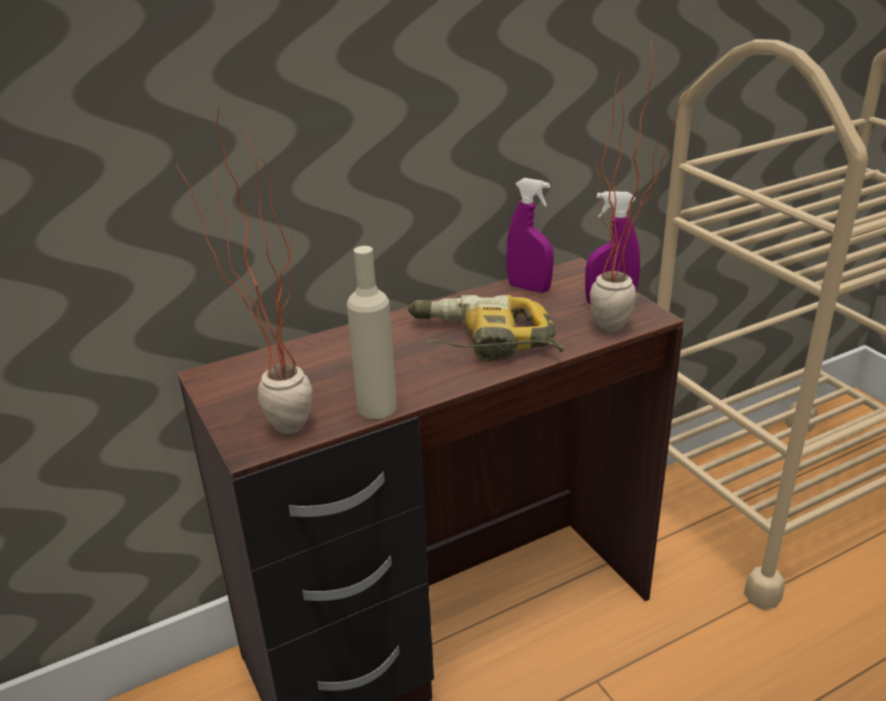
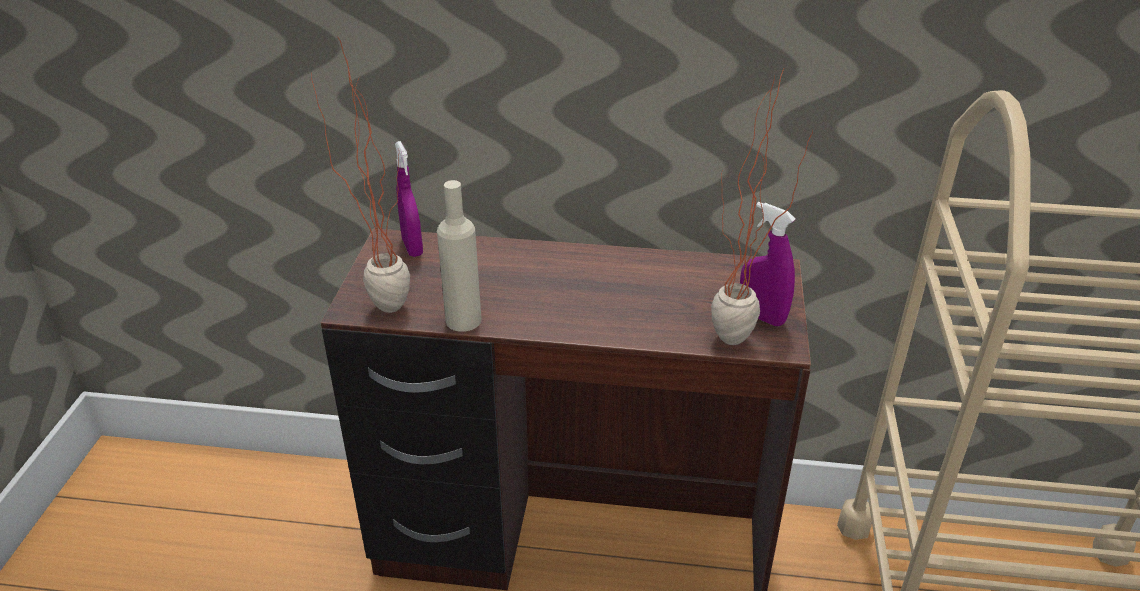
camera: 35 degrees right, 5 degrees up
(482, 342) = (607, 302): power drill -> none
(529, 288) = (710, 269): purple spray bottle -> purple spray bottle (412, 247)

